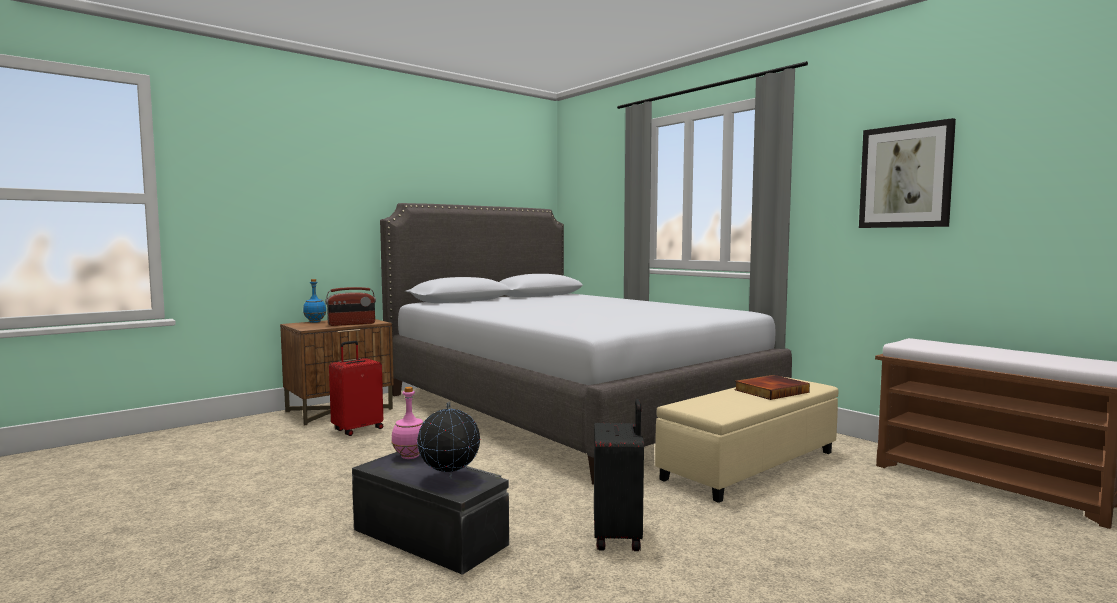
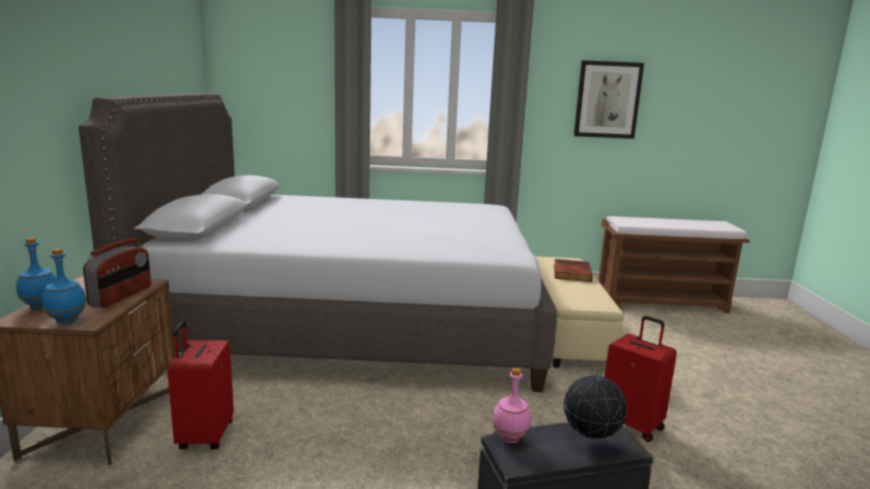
camera: 50 degrees left, 10 degrees up
(304, 327) = (66, 321): none -> blue bottle
(619, 536) = (632, 424): black suitcase -> red suitcase

